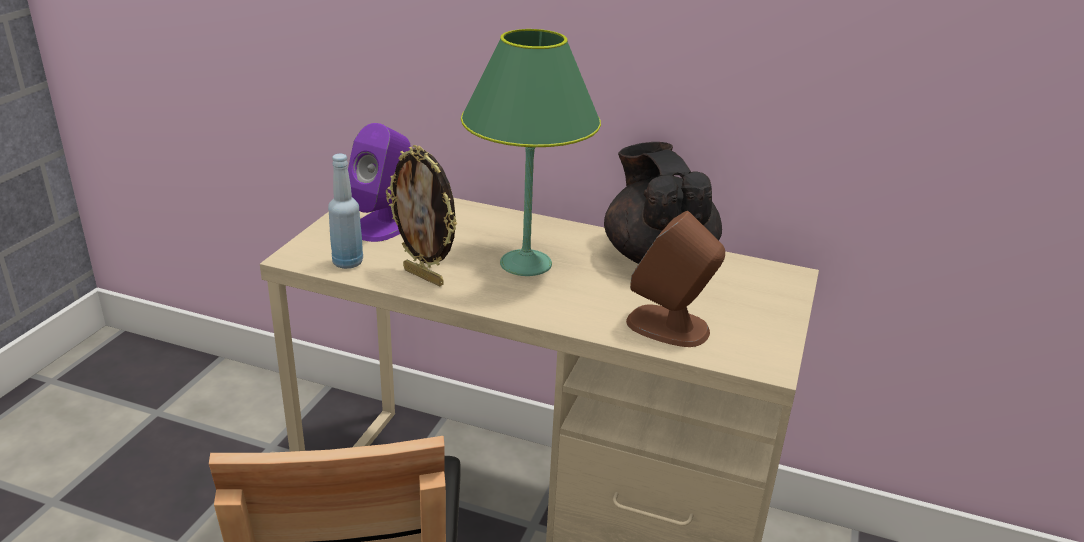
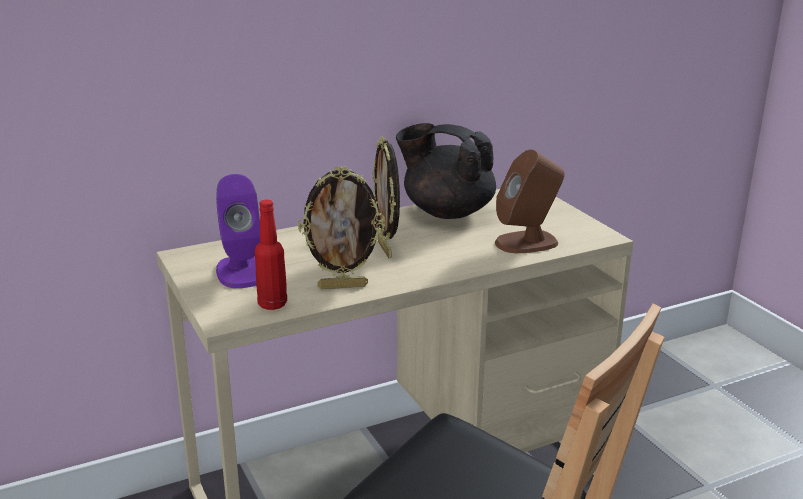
camera: 45 degrees left, 5 degrees down
(347, 263) = (272, 304): blue bottle -> red bottle
(526, 264) = (386, 249): green table lamp -> picture frame

